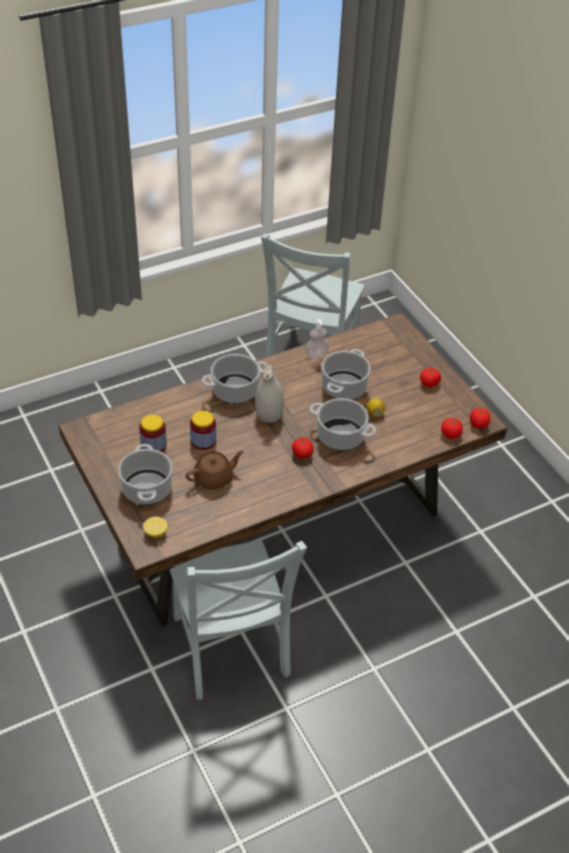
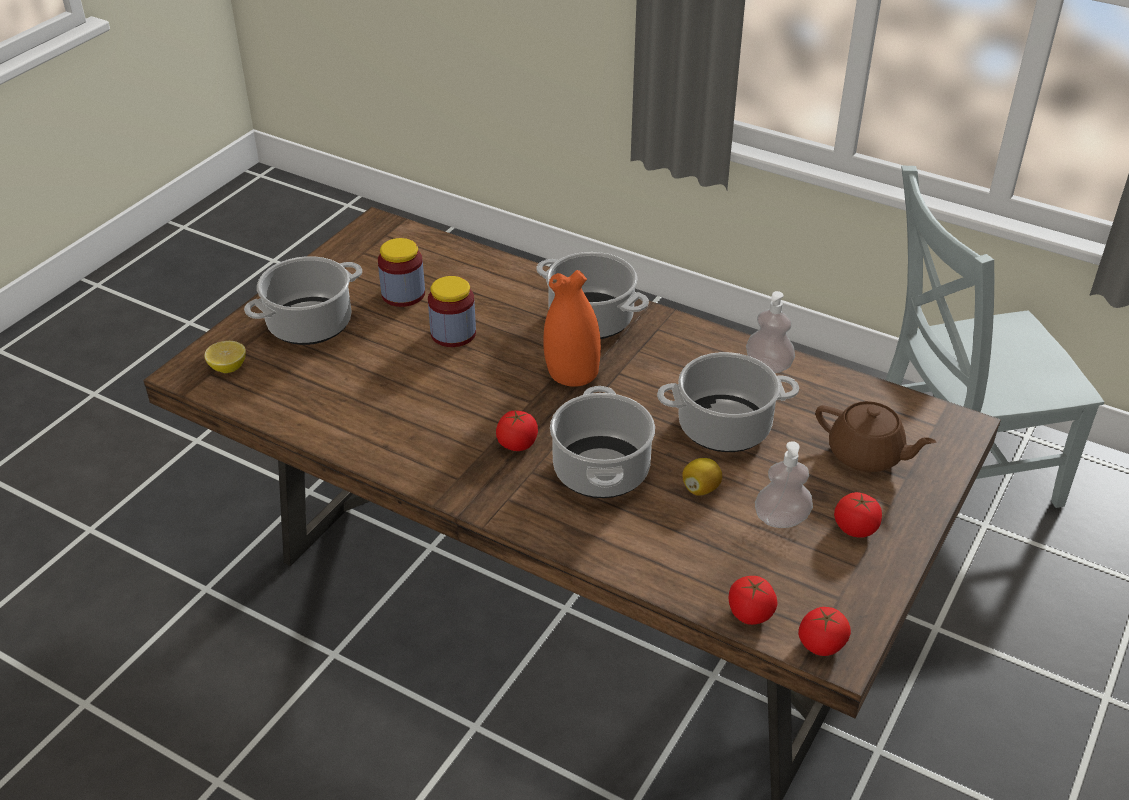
camera: 60 degrees right, 5 degrees down
(214, 478) = (383, 376): brown teapot -> brown teapot (866, 455)
(231, 650) = (289, 659): grey chair -> none
(269, 415) = (571, 373): white vase -> orange vase
(409, 400) = (781, 519): none -> soap dispenser

